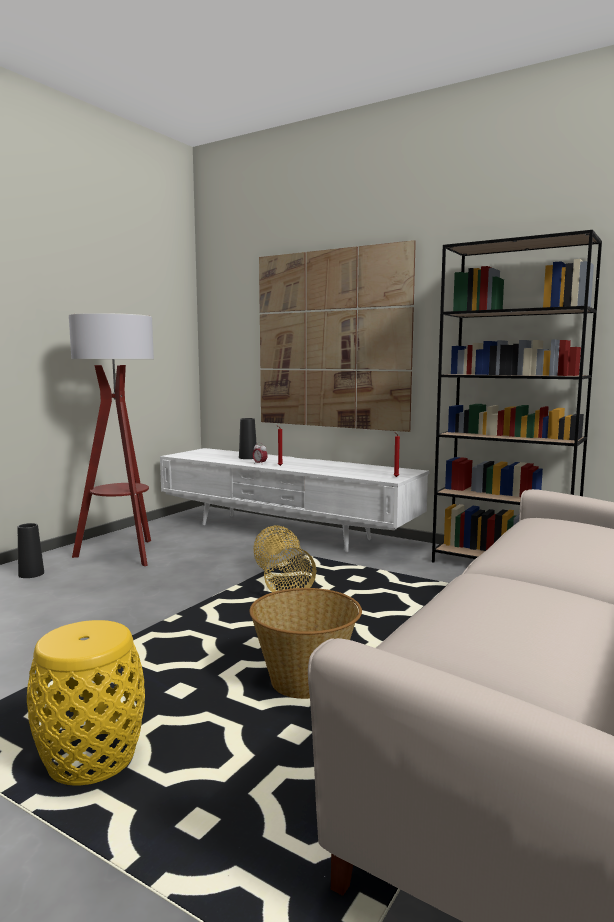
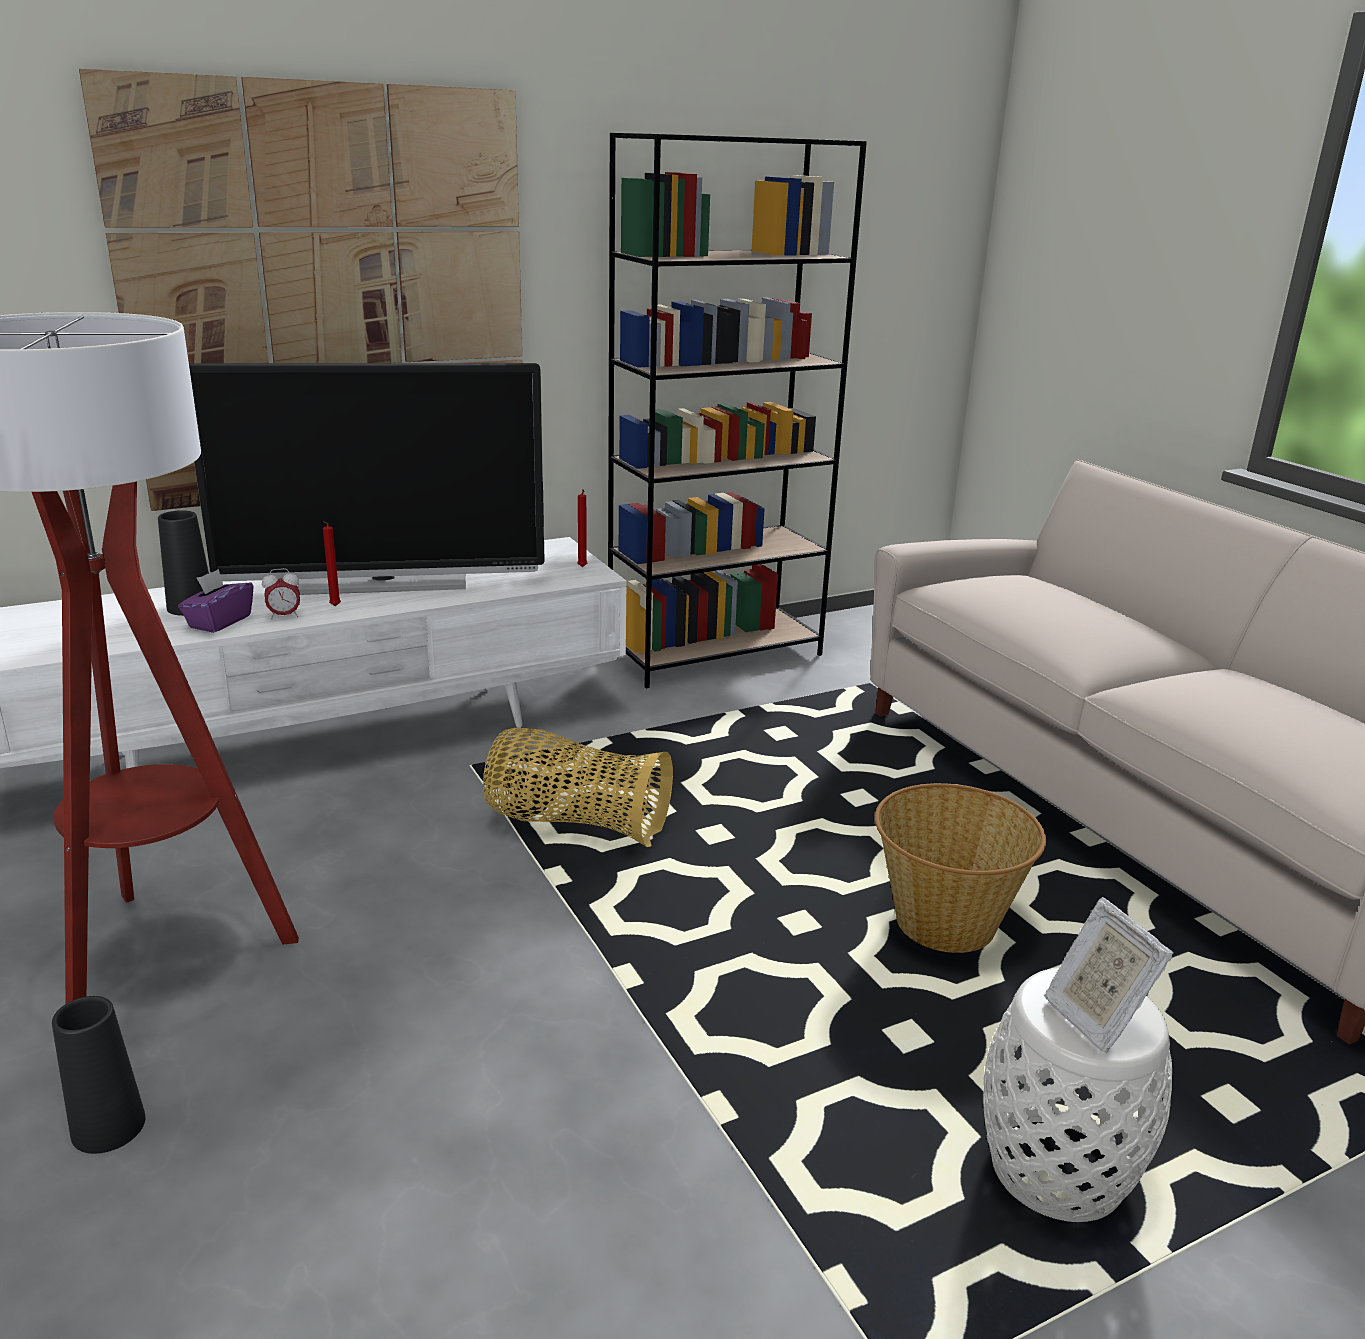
camera: 60 degrees left, 15 degrees up
(77, 638) = (1093, 1017): none -> picture frame
(91, 760) = (1057, 1171): yellow stool -> white stool
(241, 461) = (219, 622): none -> purple tissue box
(314, 465) = (383, 583): none -> television

